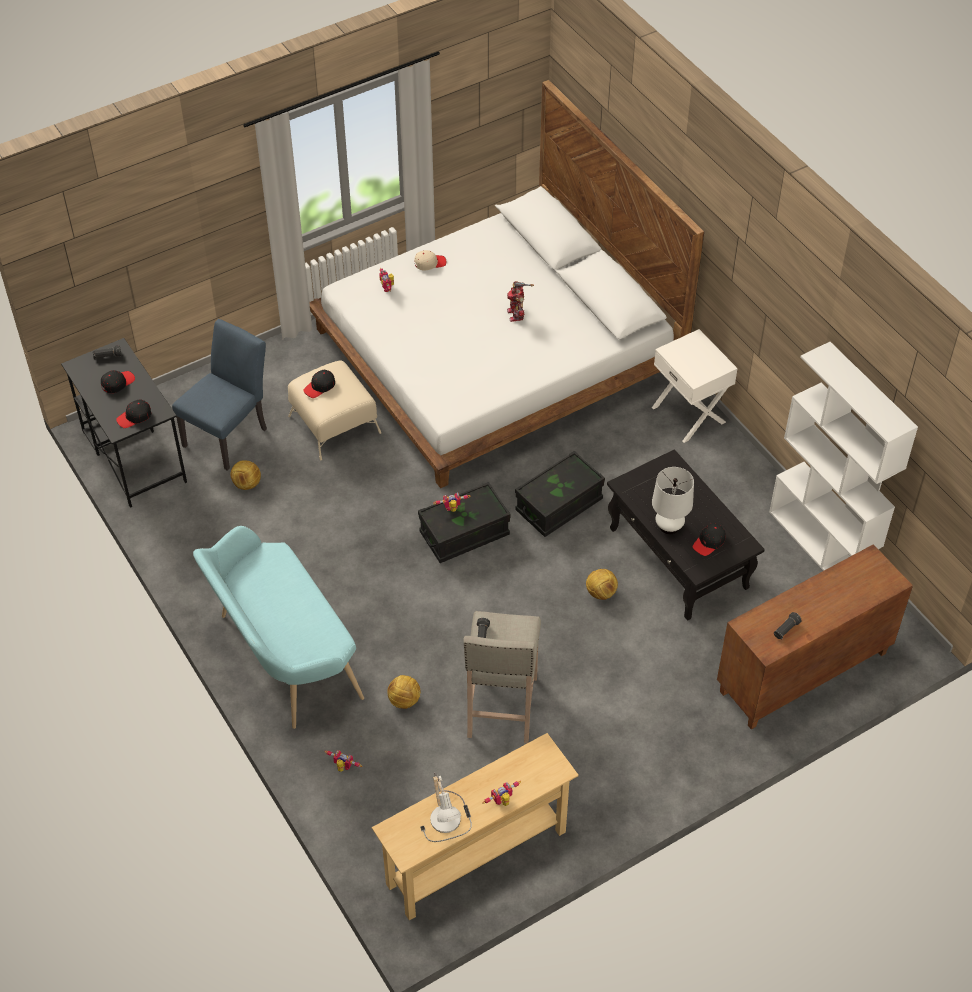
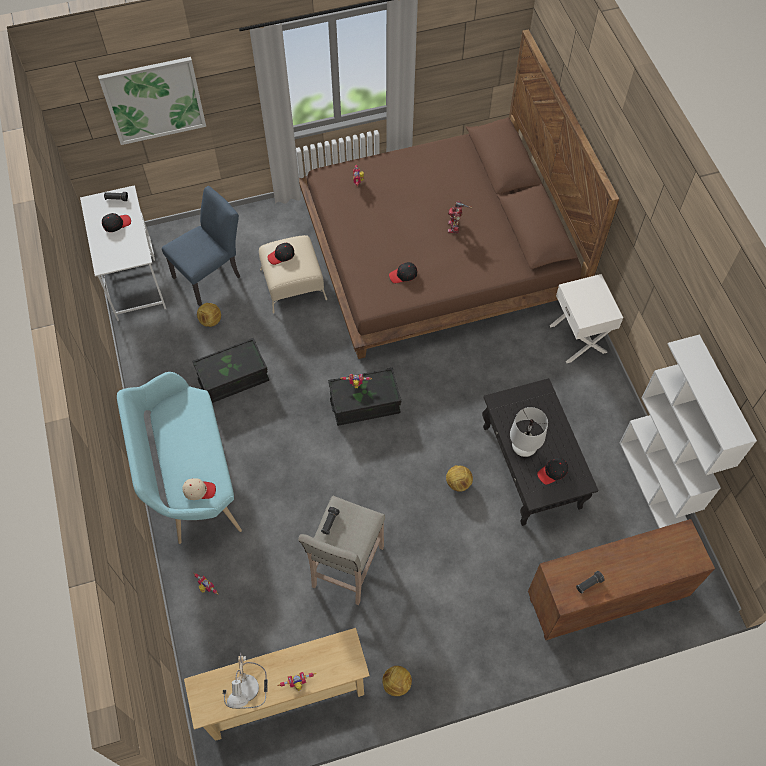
camera: 15 degrees right, 10 degrees up
(133, 456) = (133, 277): black desk -> white desk
(134, 417) = (119, 256): black cap -> black cap (403, 275)
(146, 226) = (154, 100): none -> picture
(404, 700) = (272, 540): football -> football (397, 683)
(430, 263) = (399, 166): beige cap -> beige cap (199, 490)
(495, 352) = (438, 249): white bed -> brown bed
(559, 505) = (448, 396): black storage box -> black storage box (233, 378)

